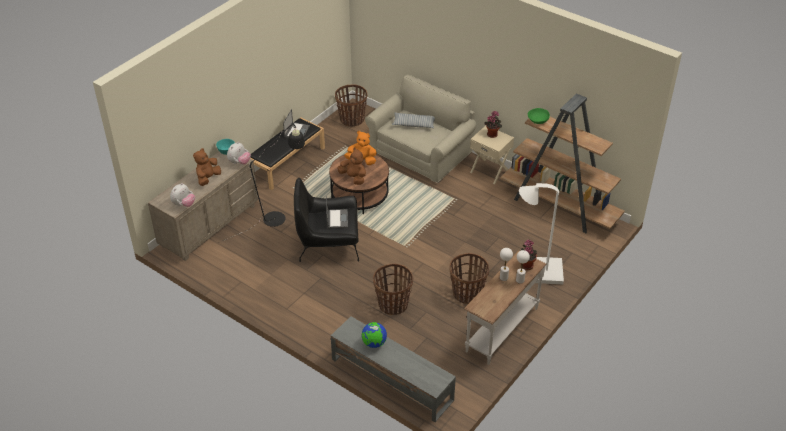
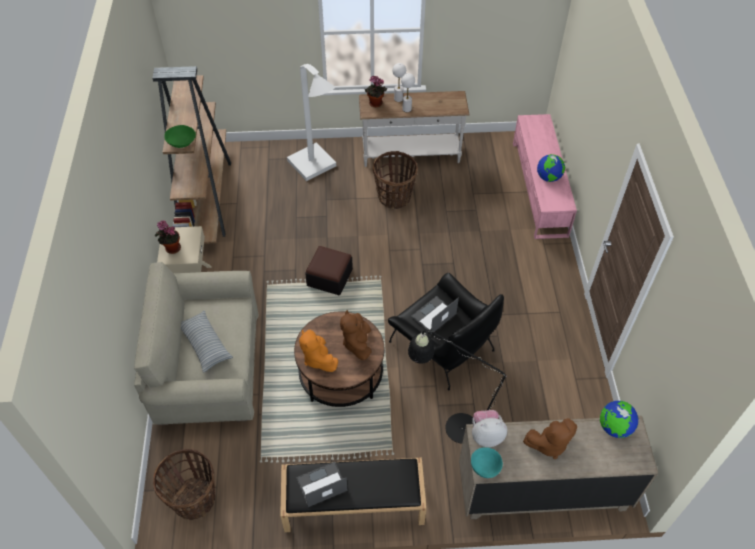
camera: 130 degrees left, 10 degrees up
(184, 204) = (614, 427): plush toy -> globe
(391, 379) = (539, 188): grey tv stand -> pink tv stand
(393, 304) = (464, 238): basket -> none
(431, 225) = (329, 277): none -> ottoman

